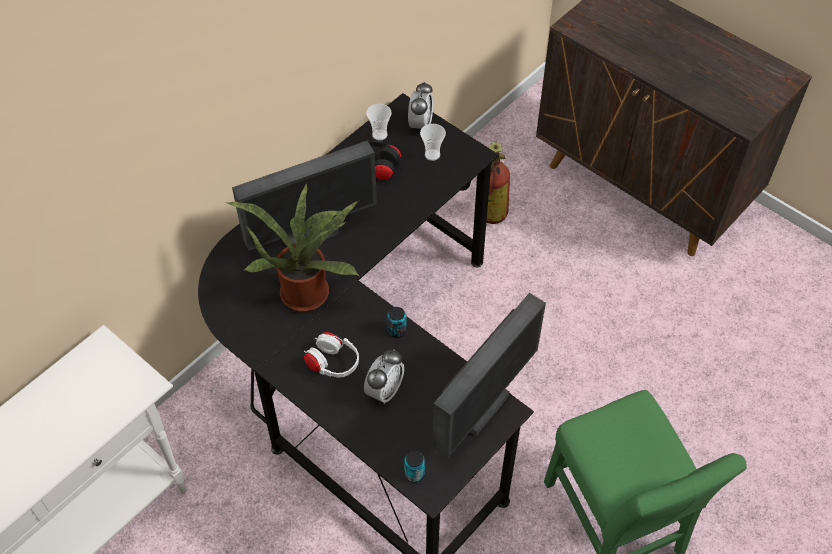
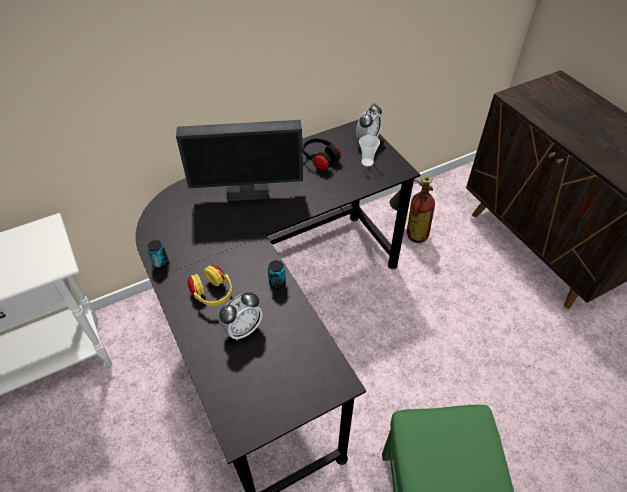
camera: 20 degrees right, 5 degrees down
(307, 289) = (223, 231): potted plant -> none
(333, 364) = (212, 294): white headphones -> yellow headphones
(379, 135) = (333, 140): cup -> none
(414, 474) = (231, 412): can -> can (160, 263)
(483, 409) = (320, 373): monitor -> none

